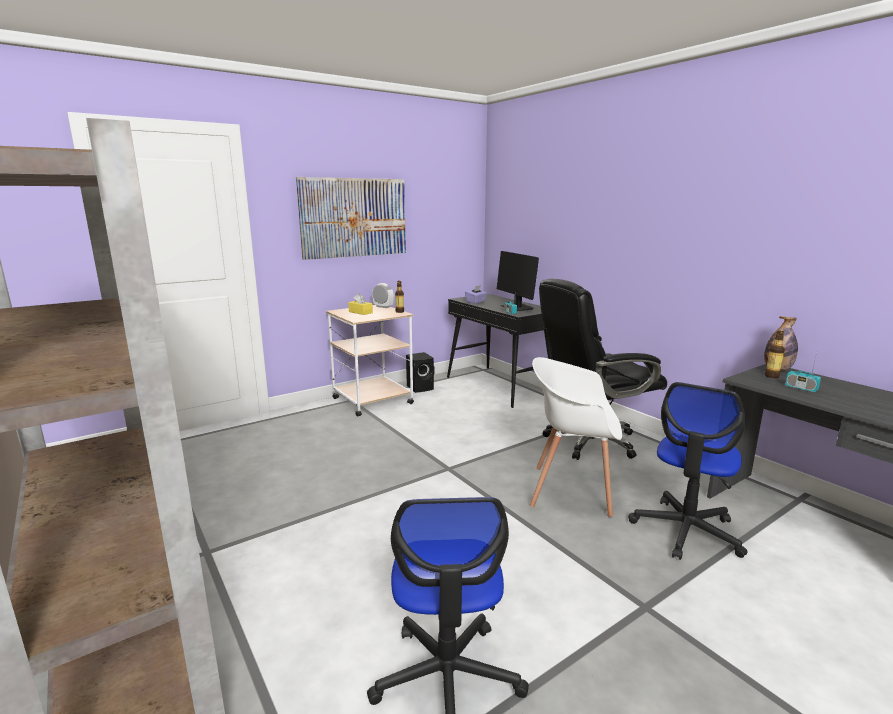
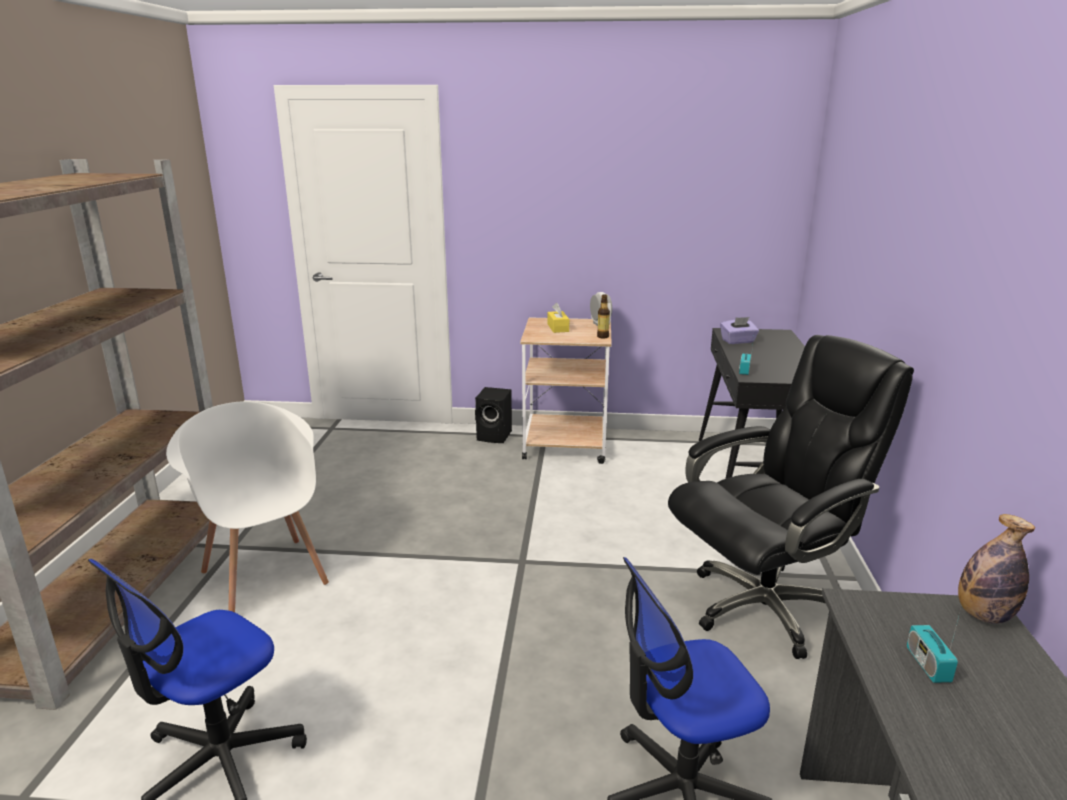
camera: 40 degrees right, 5 degrees up
(354, 217) = (578, 200): picture -> none
(421, 387) = (644, 445): black speaker -> black speaker (495, 436)
(517, 308) = (774, 365): monitor -> none
(569, 491) = (613, 657): white chair -> white chair (265, 576)
(593, 440) = (761, 608): black office chair -> black office chair turned 135 degrees clockwise
(772, 376) = (931, 621): bottle -> none

